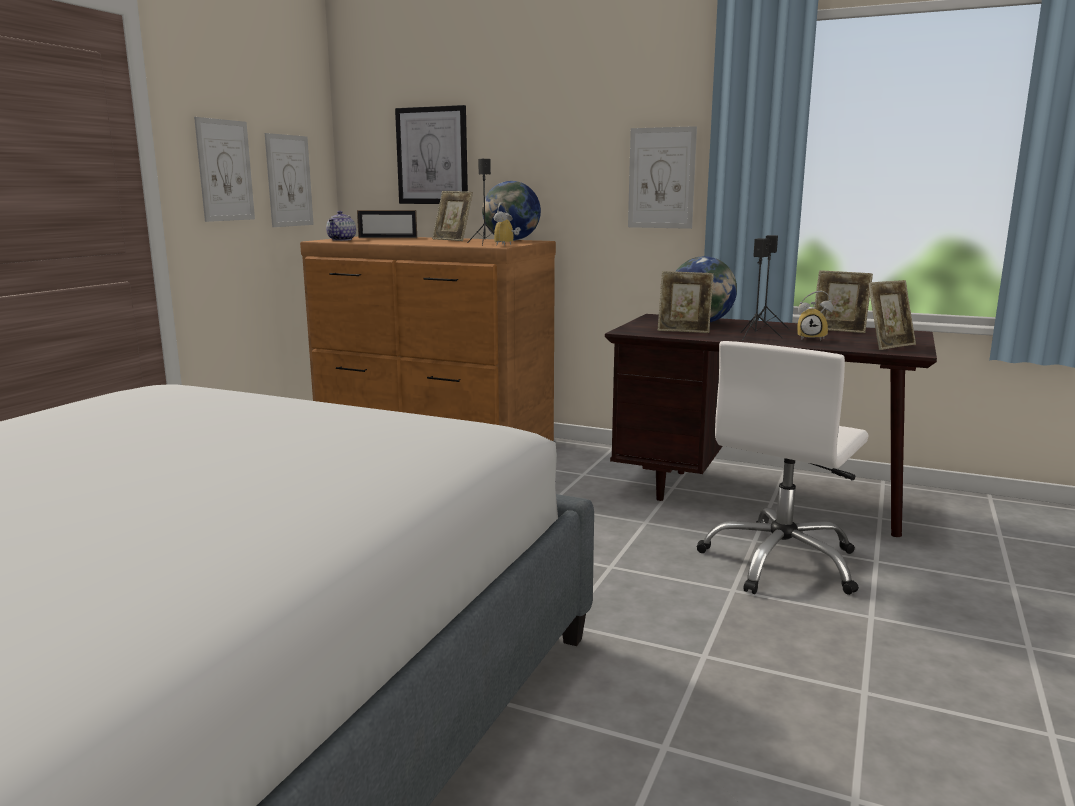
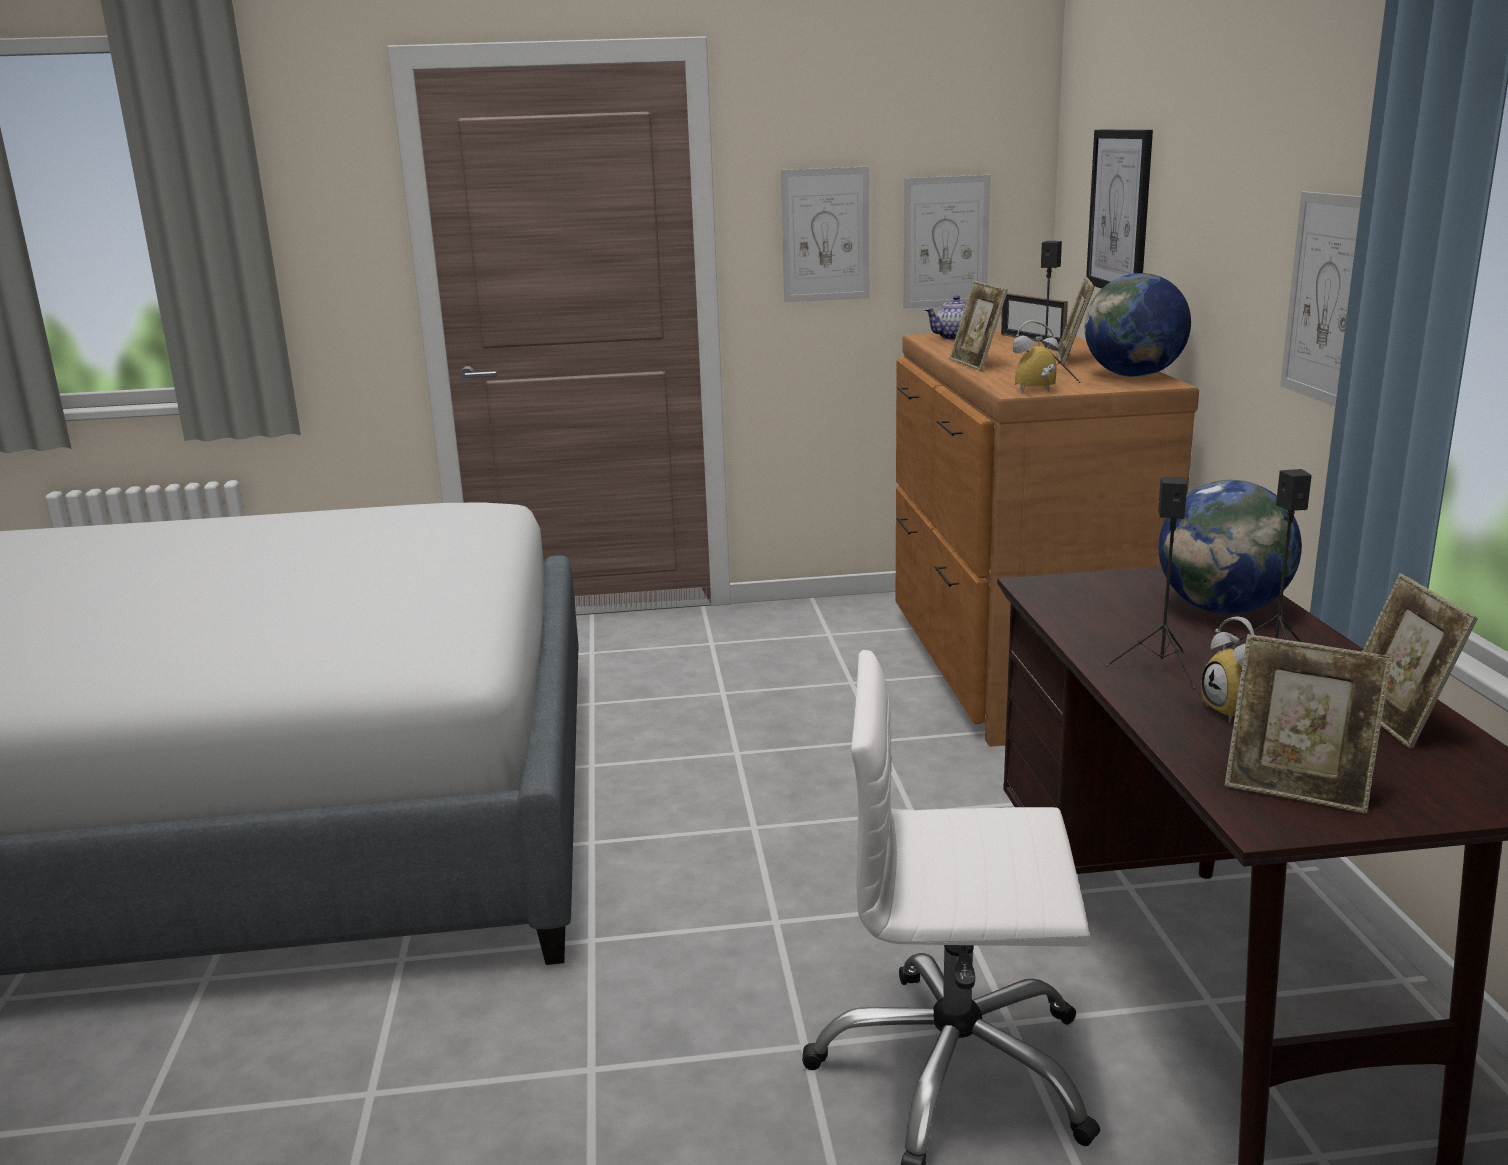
camera: 60 degrees right, 5 degrees up
(684, 330) = (1118, 614): picture frame -> picture frame (976, 364)

